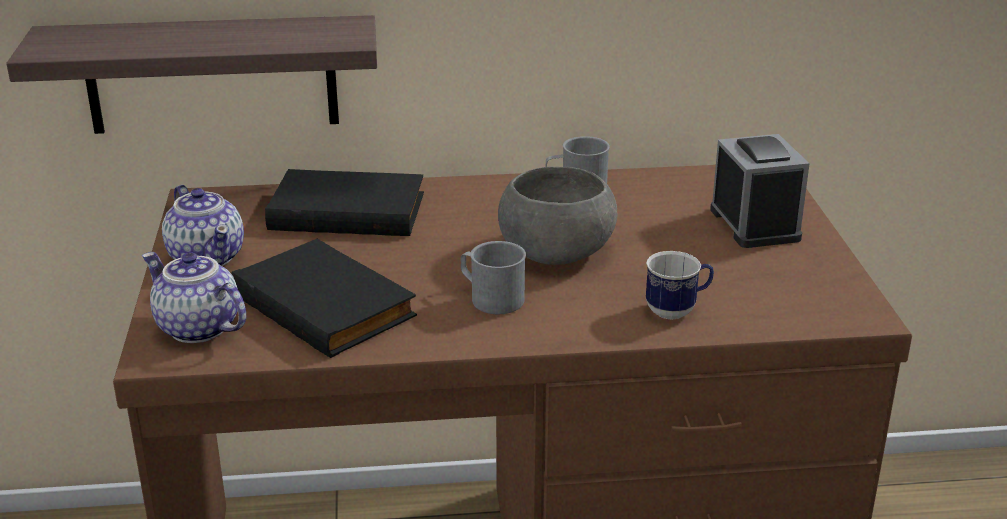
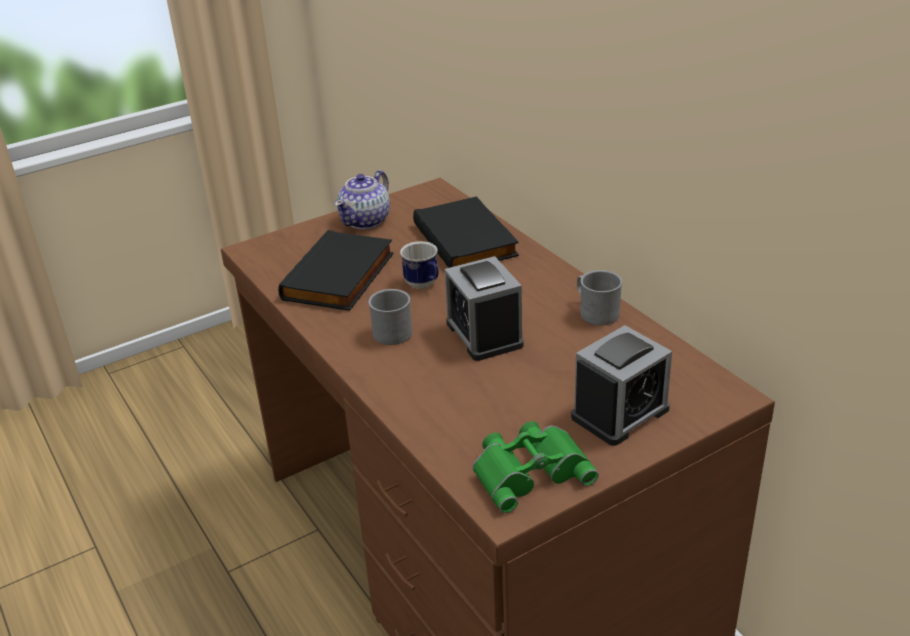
camera: 65 degrees right, 5 degrees up
(196, 329) = (285, 249): teapot -> none
(211, 75) = (466, 112): shelf -> none
(557, 251) = (484, 334): grey bowl -> alarm clock
(677, 310) = (438, 412): mug -> mug (424, 285)
(810, 288) = (529, 470): none -> green binoculars

